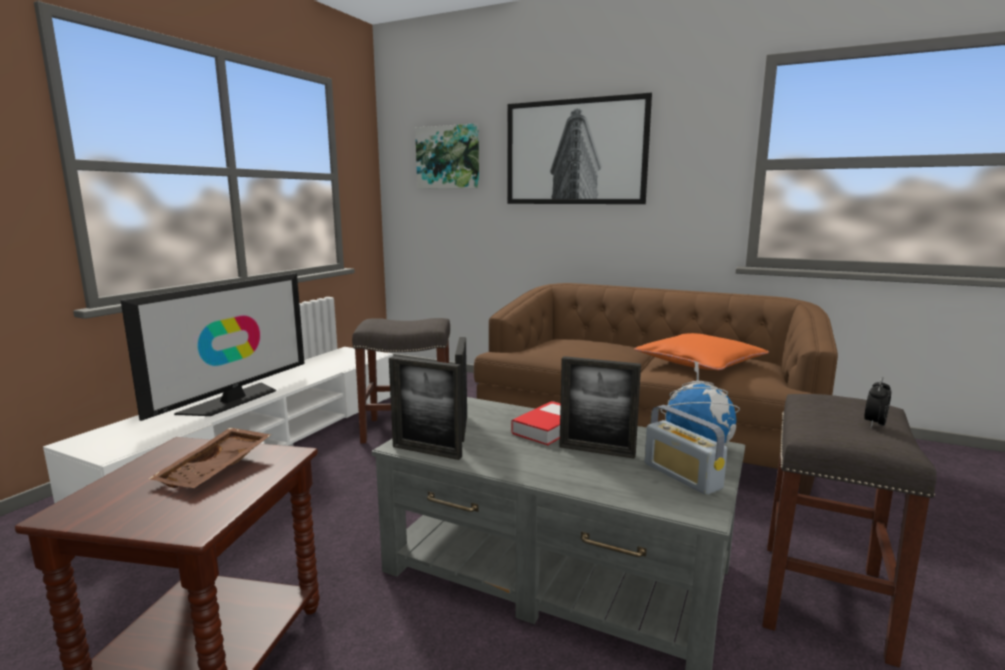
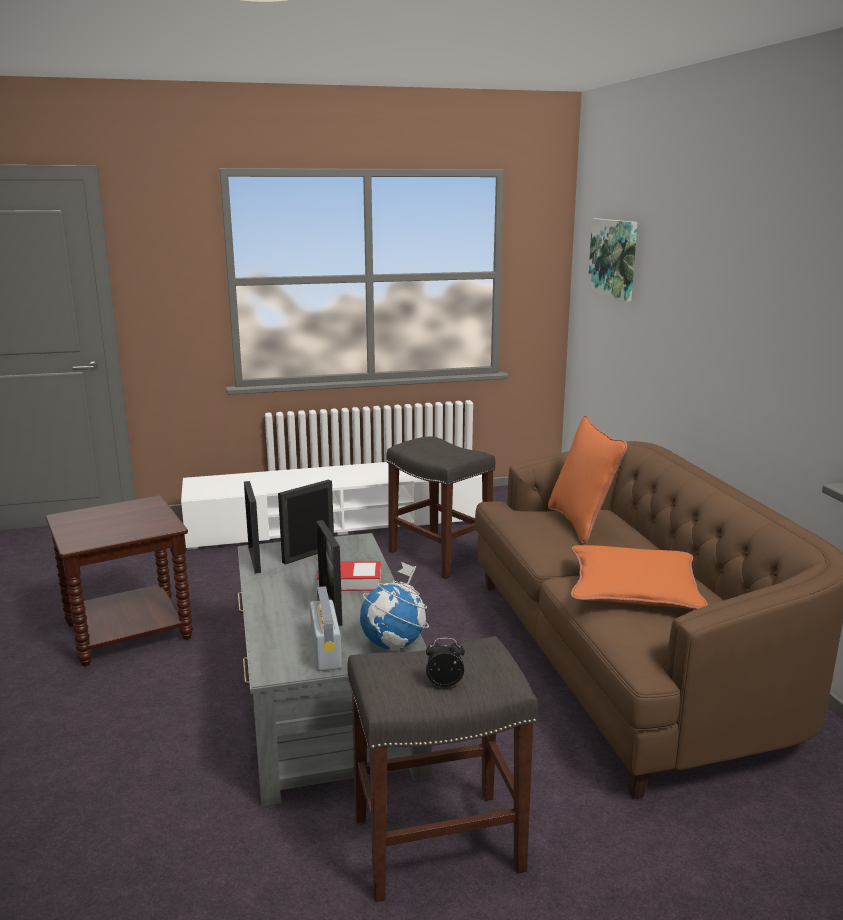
camera: 50 degrees right, 5 degrees up
(217, 470) = (133, 521): brown tray -> none
(233, 400) = (307, 480): television -> none
(575, 152) = (706, 274): picture -> none
(580, 344) = (581, 523): none -> orange pillow
(682, 476) = (326, 651): radio -> radio turned 150 degrees clockwise

